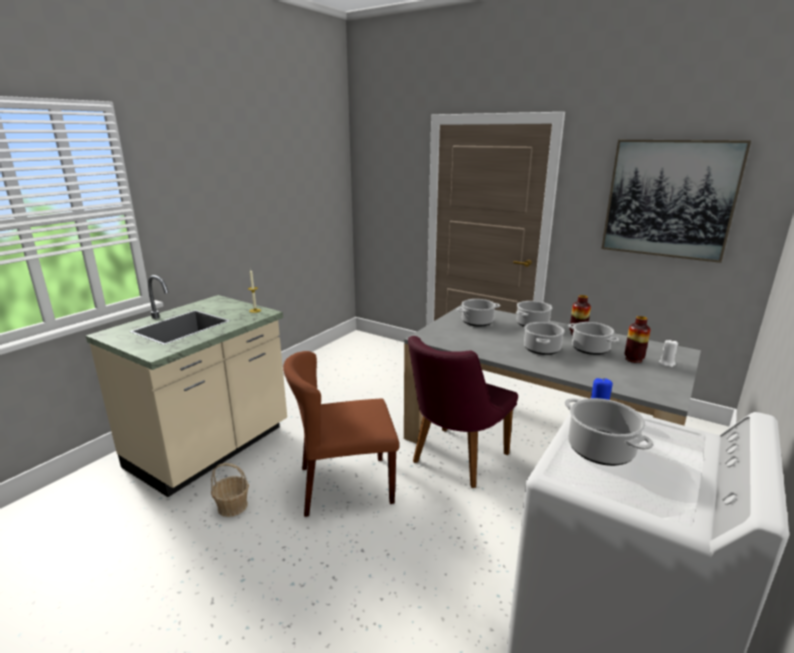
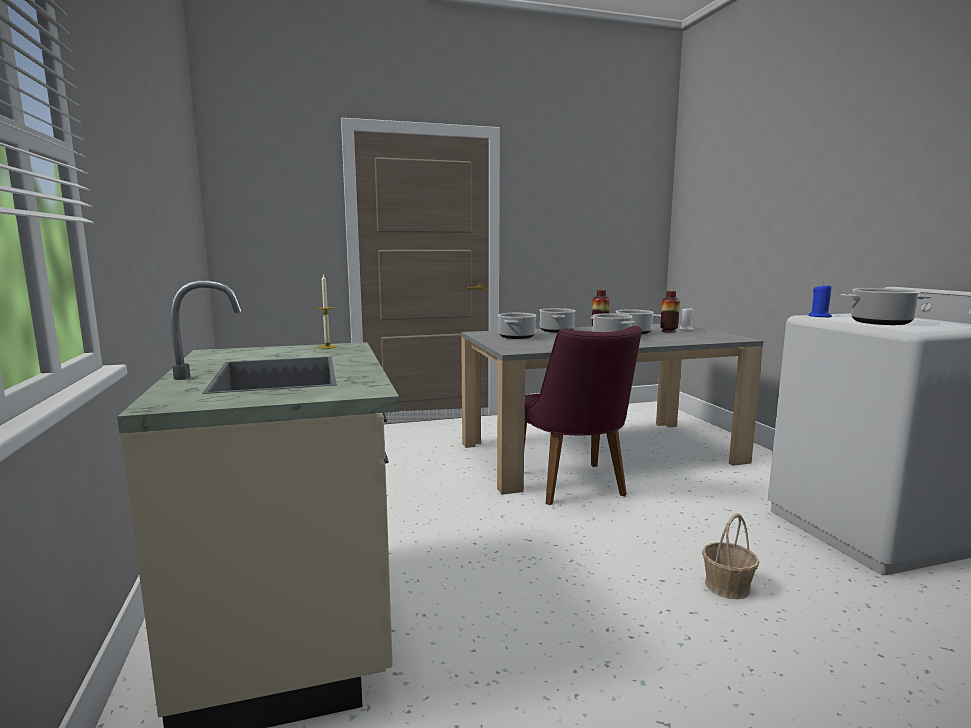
camera: 50 degrees left, 10 degrees down
(232, 506) = (474, 645): basket -> basket (727, 586)
(345, 485) = (538, 552): brown chair -> none
(669, 199) = (595, 210): picture -> none

